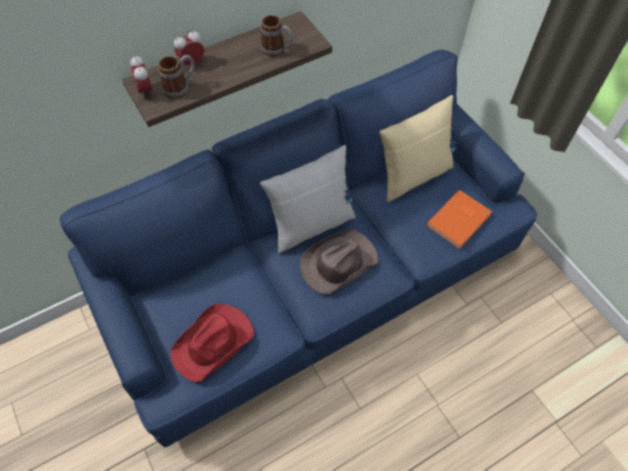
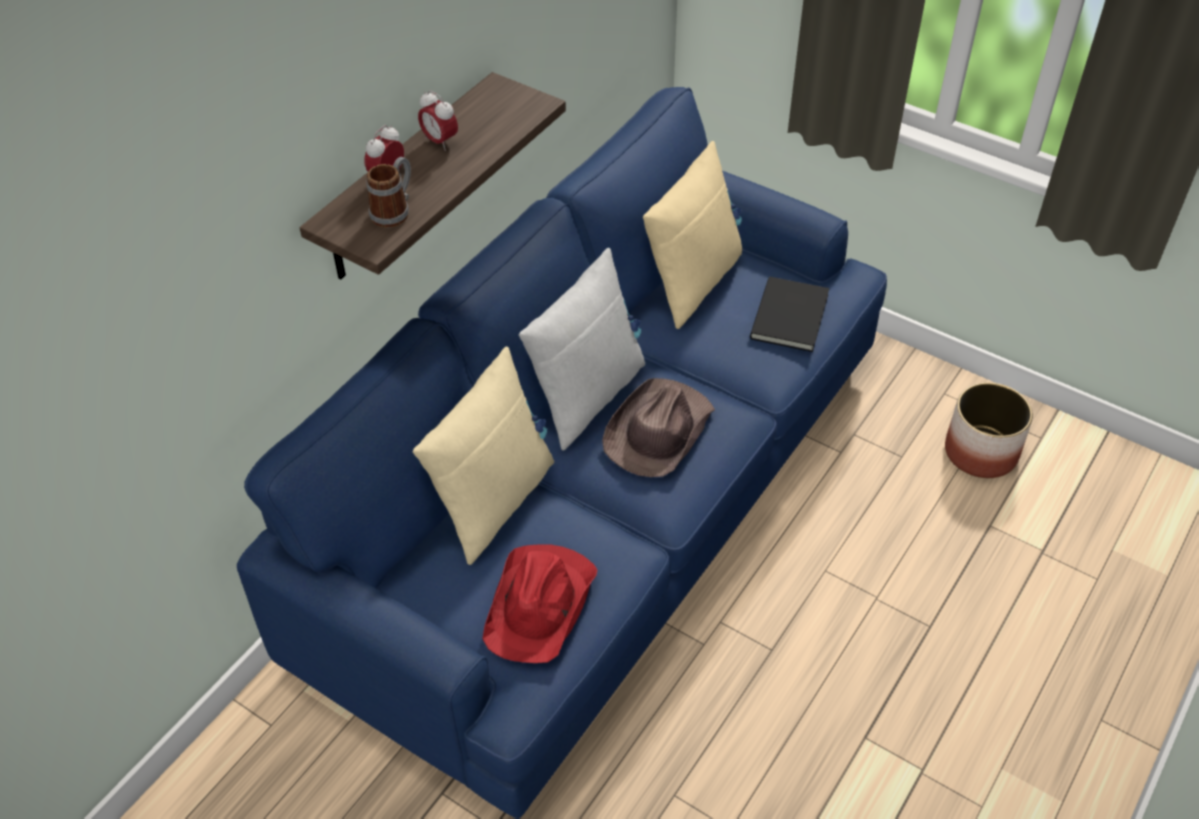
camera: 25 degrees left, 10 degrees down
(145, 90) = (347, 229): alarm clock -> alarm clock (440, 141)
(225, 269) = (494, 503): none -> beige pillow
(277, 50) = (495, 127): mug -> none
(460, 220) = (792, 316): orange book -> black book
(553, 340) = (981, 452): none -> planter

